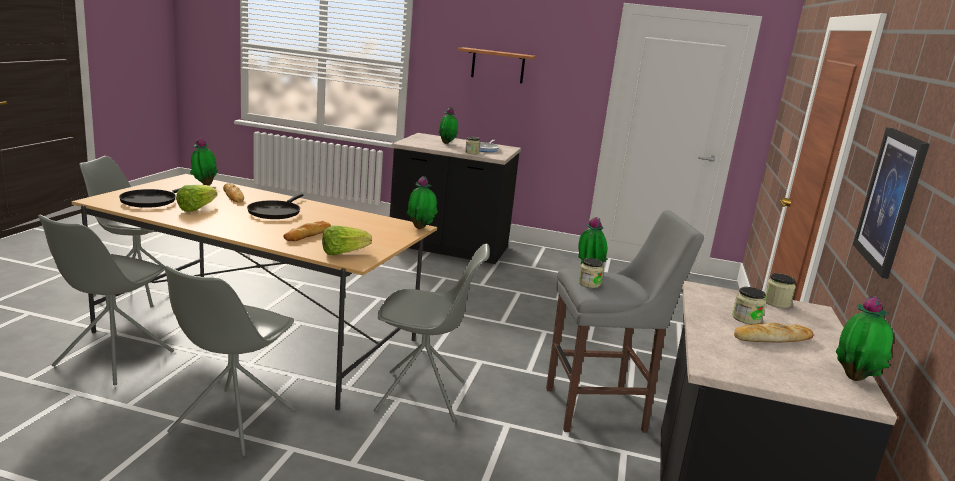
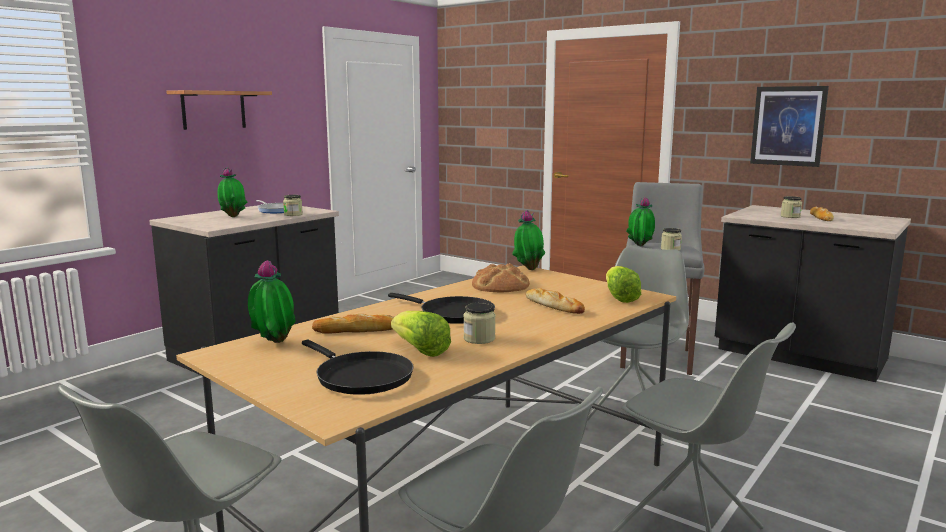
camera: 65 degrees left, 5 degrees down
(360, 221) = (501, 285): none -> bread
(776, 303) = (755, 210): jar -> jar (479, 339)
(855, 378) = (867, 216): potted plant -> none

